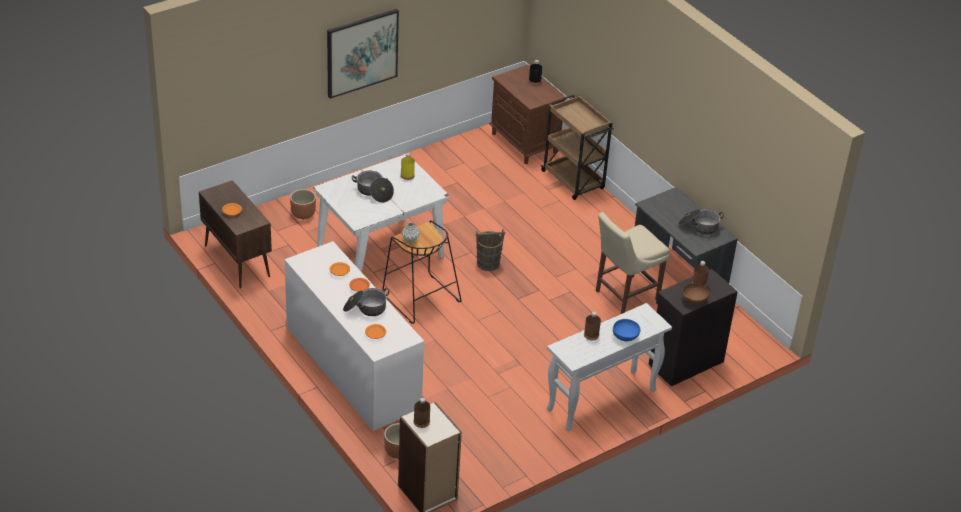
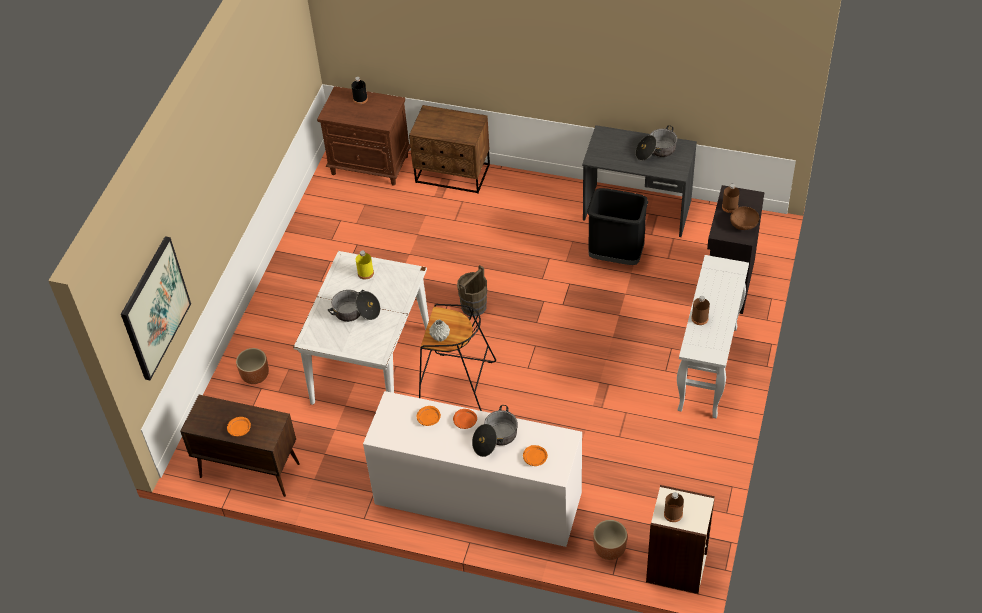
camera: 35 degrees left, 10 degrees up
(361, 52) = (226, 175): picture -> picture (154, 308)
(573, 181) = (452, 174): brown cart -> brown nightstand
(624, 296) = (615, 256): beige chair -> black trash can
(625, 336) = (726, 299): blue bowl -> none

